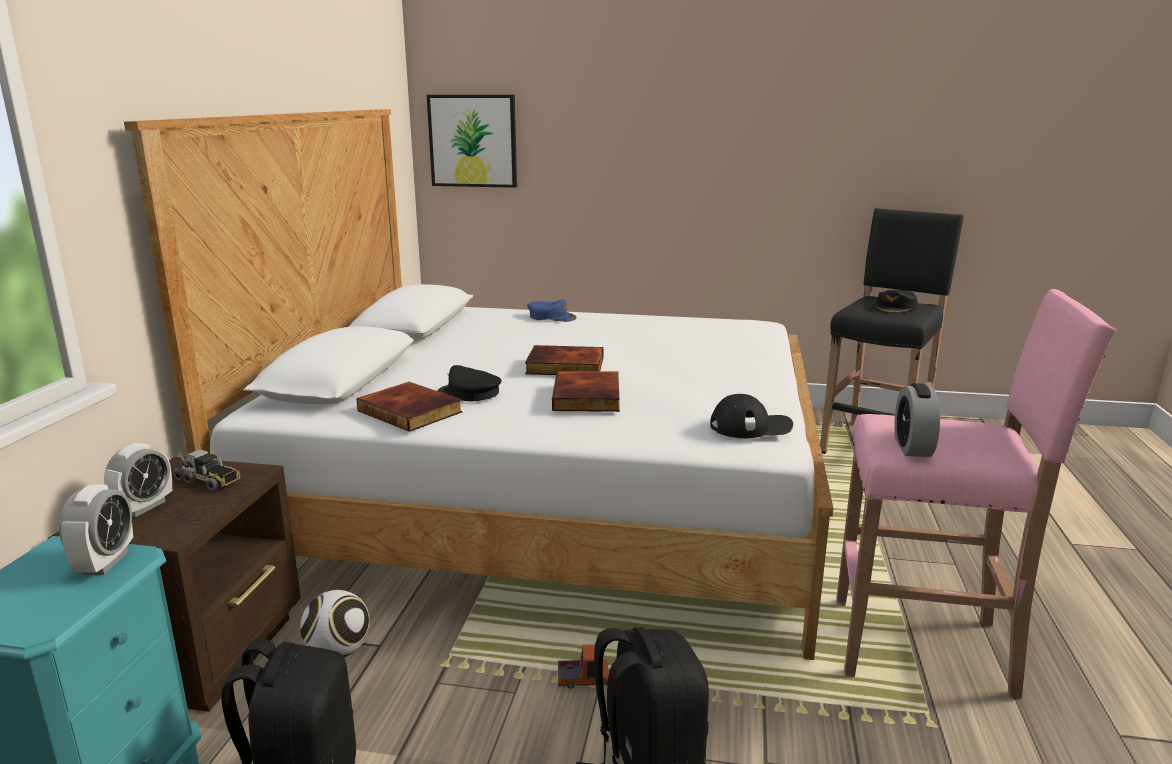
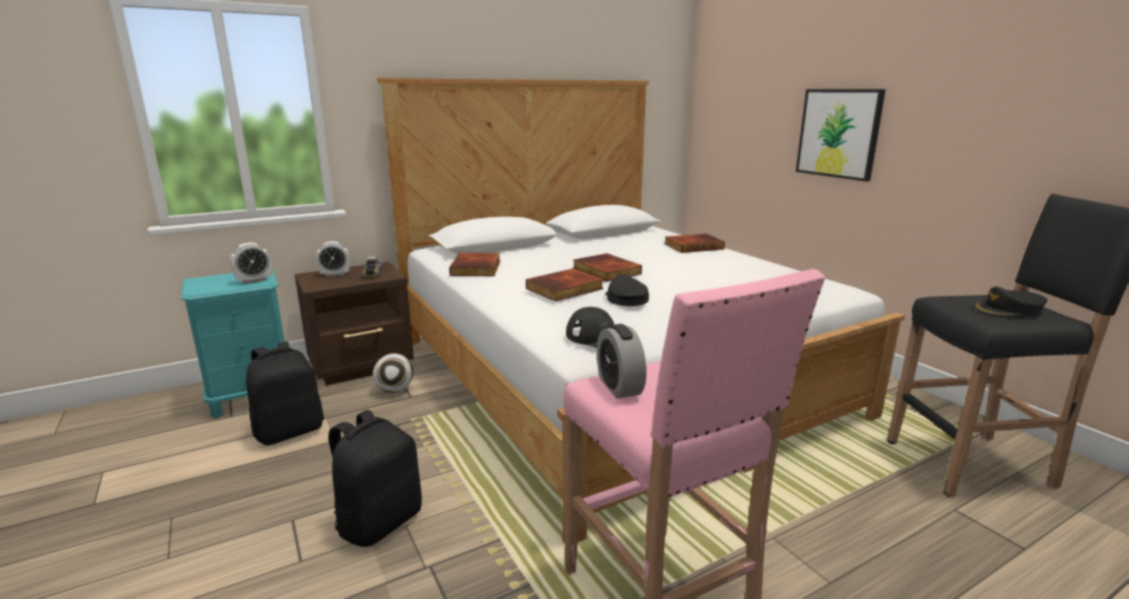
camera: 50 degrees right, 0 degrees up
(469, 393) = (523, 268): black cap -> black cap (625, 298)
(473, 141) = (723, 107): picture -> picture (838, 133)
(551, 317) = (693, 246): blue cap -> book
(583, 679) = (445, 464): toy truck -> none
(912, 447) = (619, 387): alarm clock -> alarm clock turned 75 degrees counterclockwise

